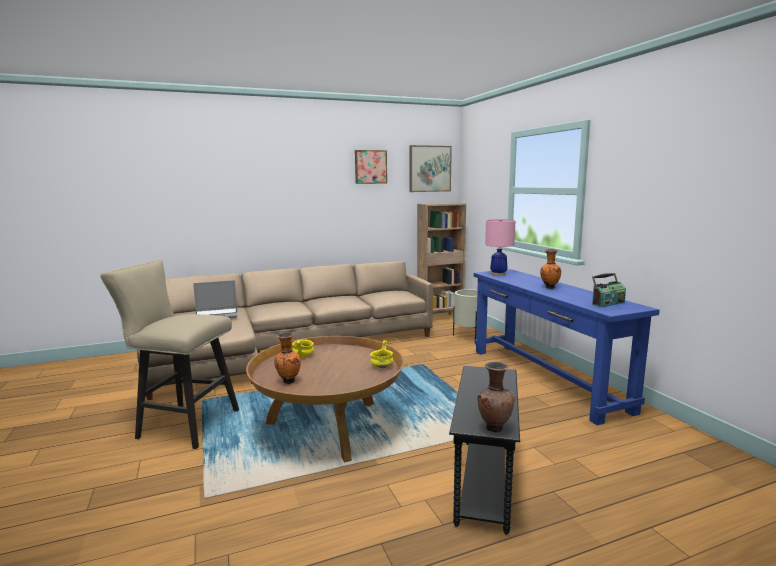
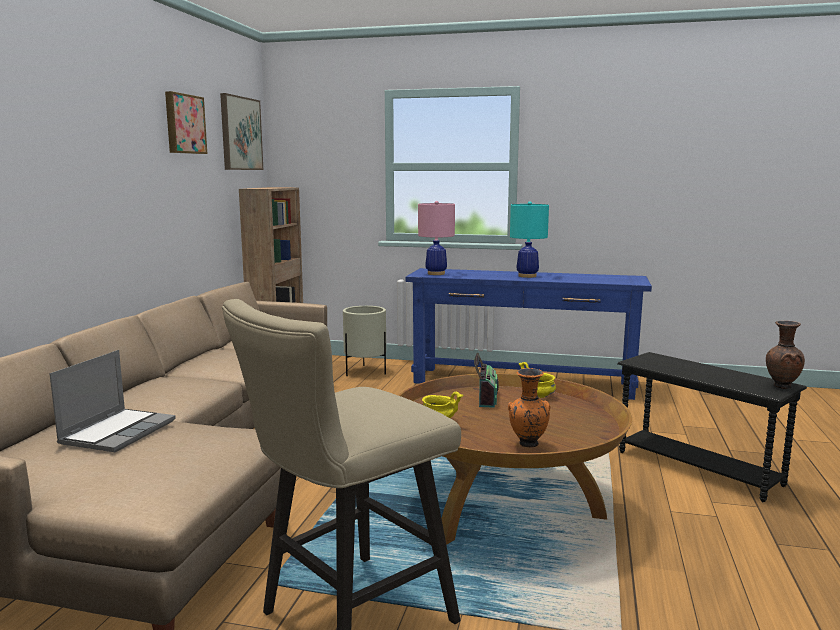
camera: 55 degrees left, 0 degrees up
(549, 287) = (527, 276): orange vase -> turquoise table lamp
(607, 303) = (610, 278): radio -> radio (485, 398)

